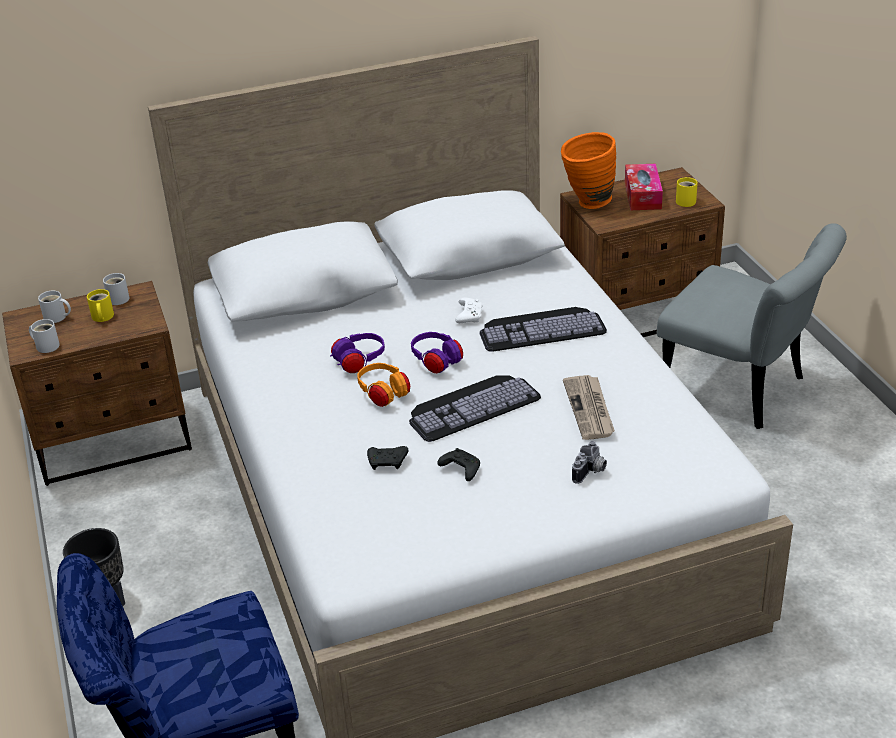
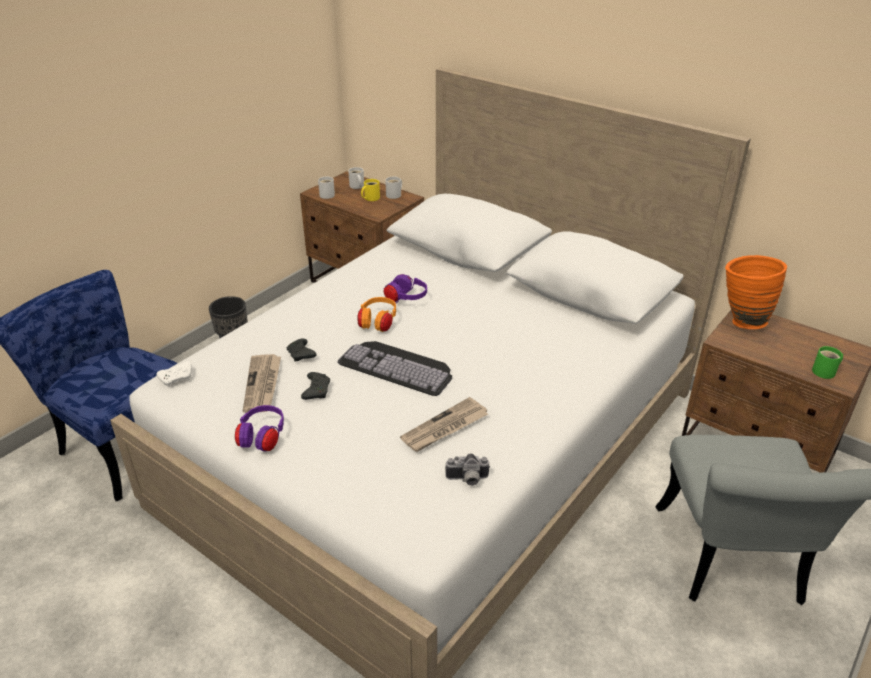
camera: 55 degrees right, 0 degrees up
(415, 503) = (263, 385): none -> newspaper
(436, 362) = (437, 330): purple headphones -> purple headphones (262, 439)
(469, 315) = (510, 322): white game controller -> white game controller (177, 378)
(541, 328) = (531, 362): keyboard -> none
(591, 472) = (361, 459): camera -> camera (467, 480)
(642, 195) = (797, 344): tissue box -> none
(686, 201) = (826, 372): yellow mug -> green mug

